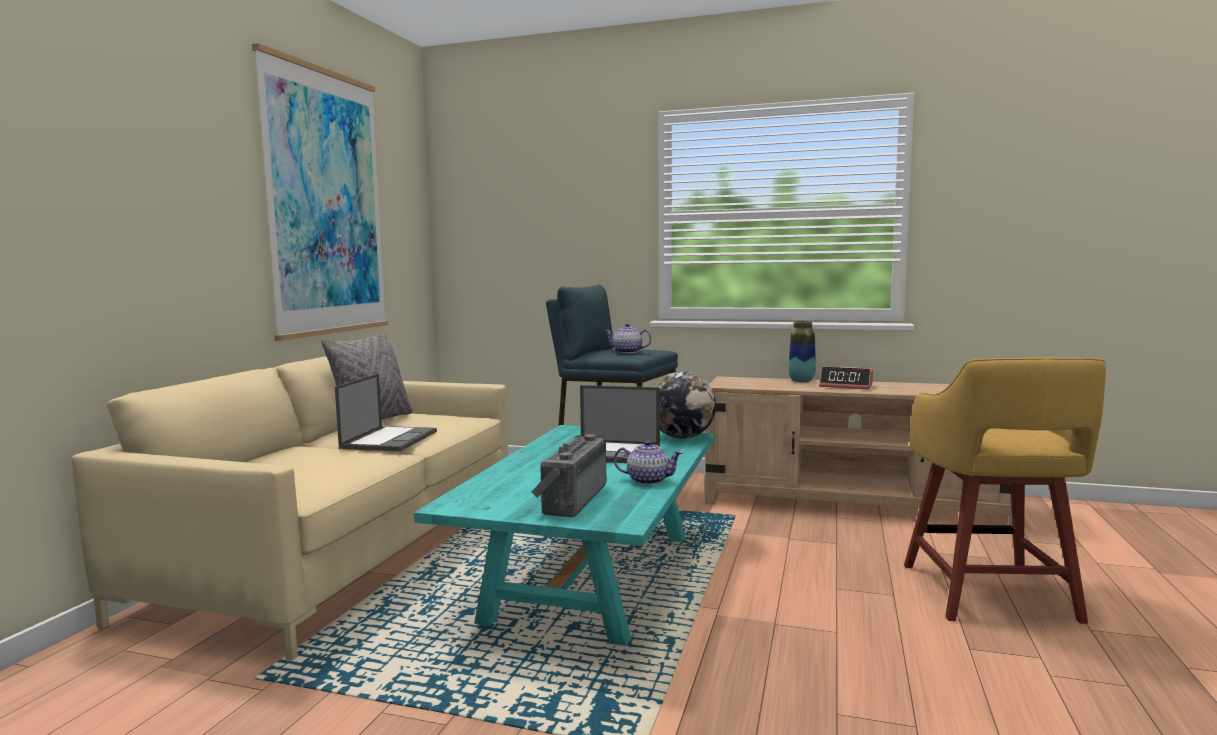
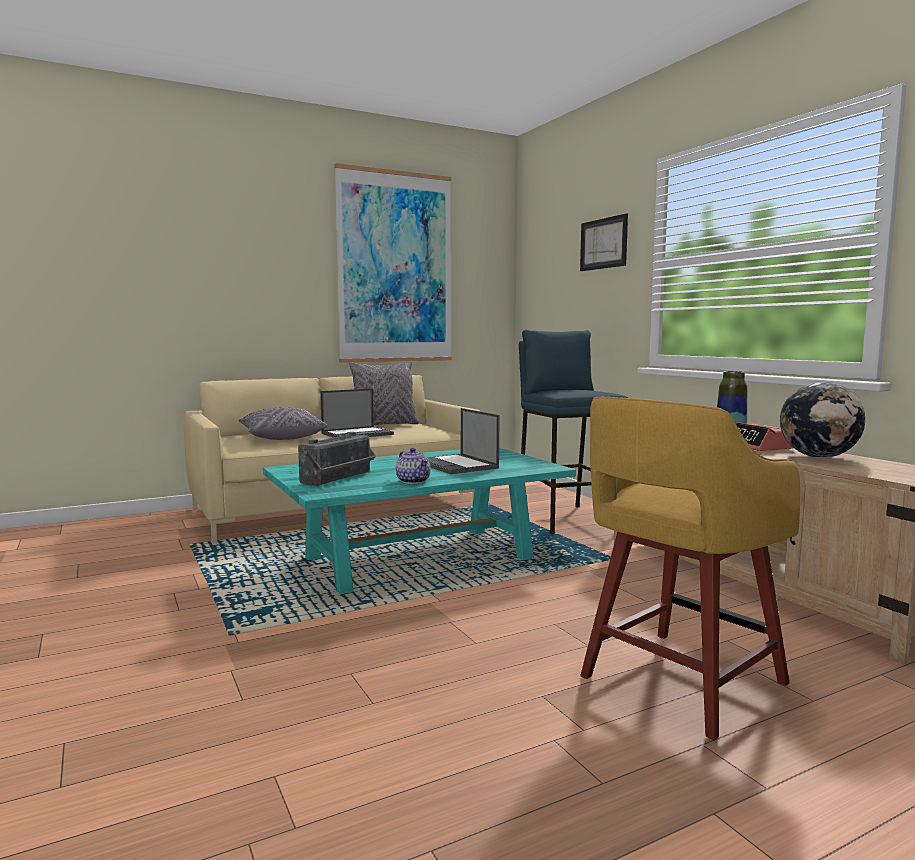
camera: 45 degrees right, 0 degrees up
(304, 466) = (281, 437): none -> grey pillow
(570, 499) = (339, 478): radio -> radio turned 150 degrees clockwise
(584, 190) = (603, 243): none -> picture
(627, 352) = (570, 391): teapot -> none
(682, 437) = (539, 466): globe -> globe (818, 457)

